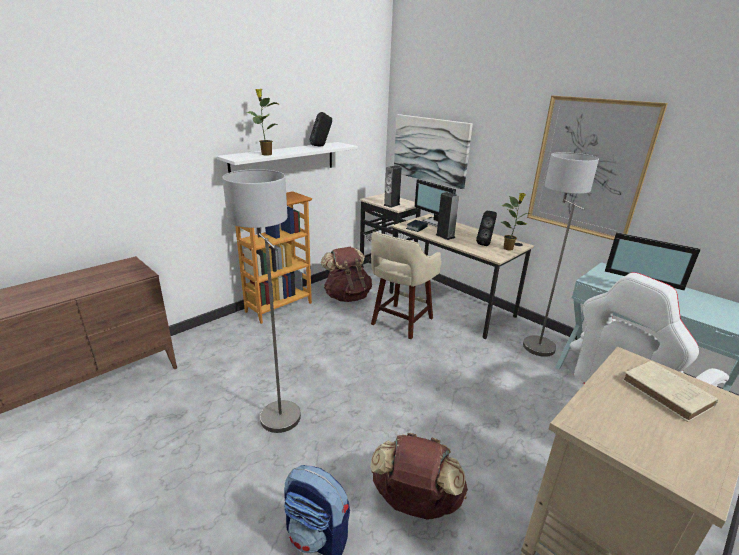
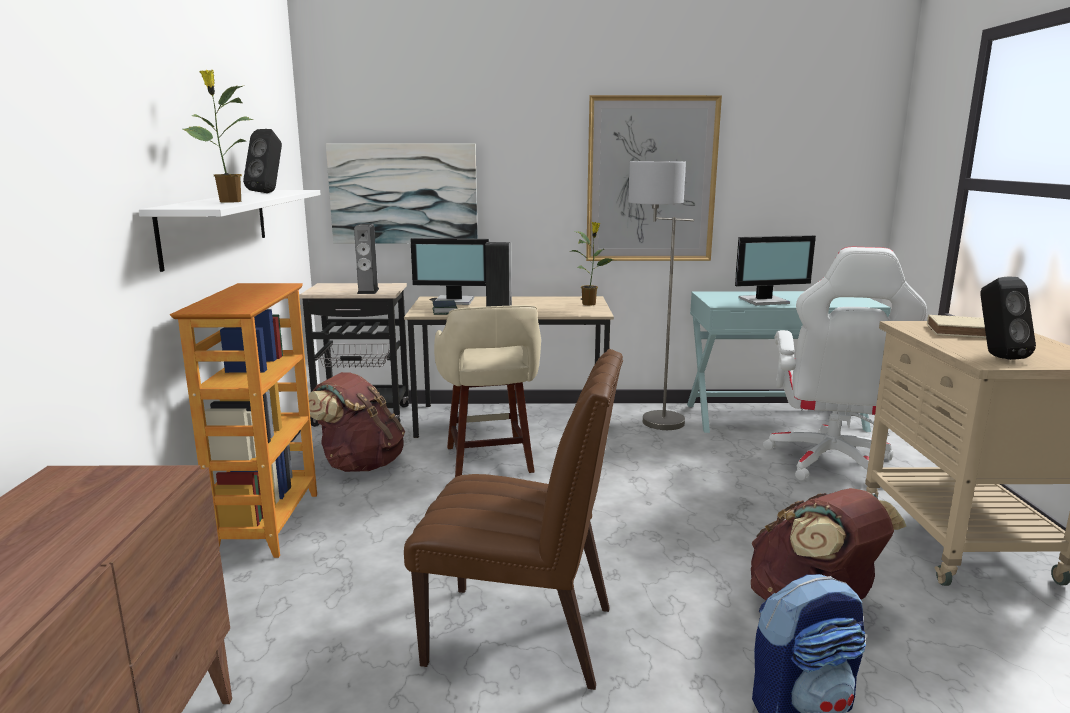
camera: 45 degrees left, 10 degrees down
(276, 410) = (519, 635): grey floor lamp -> brown chair
(485, 244) = (558, 306): black speaker -> black speaker (996, 356)

